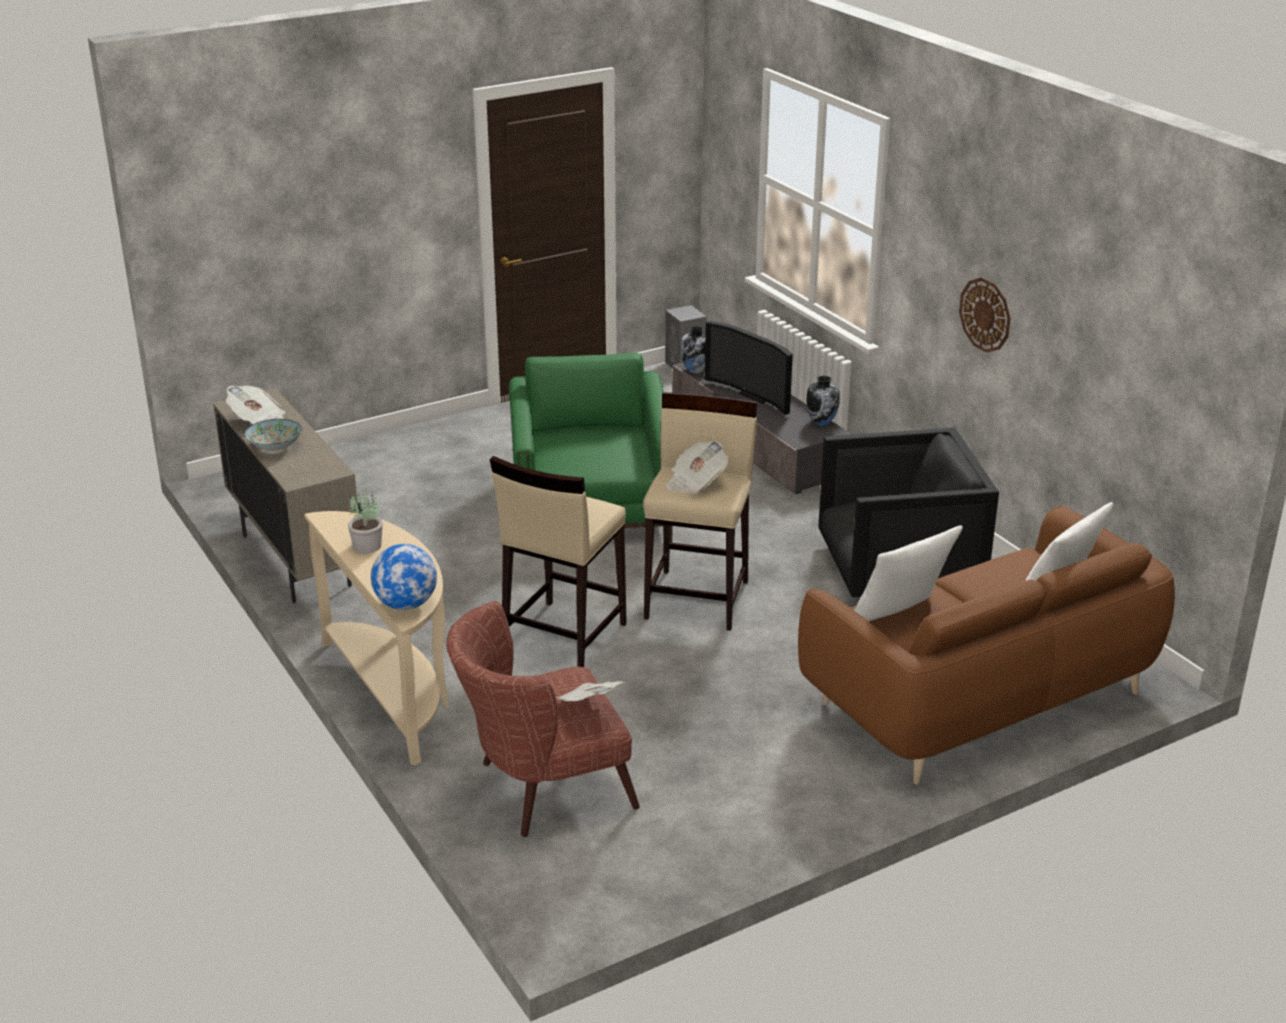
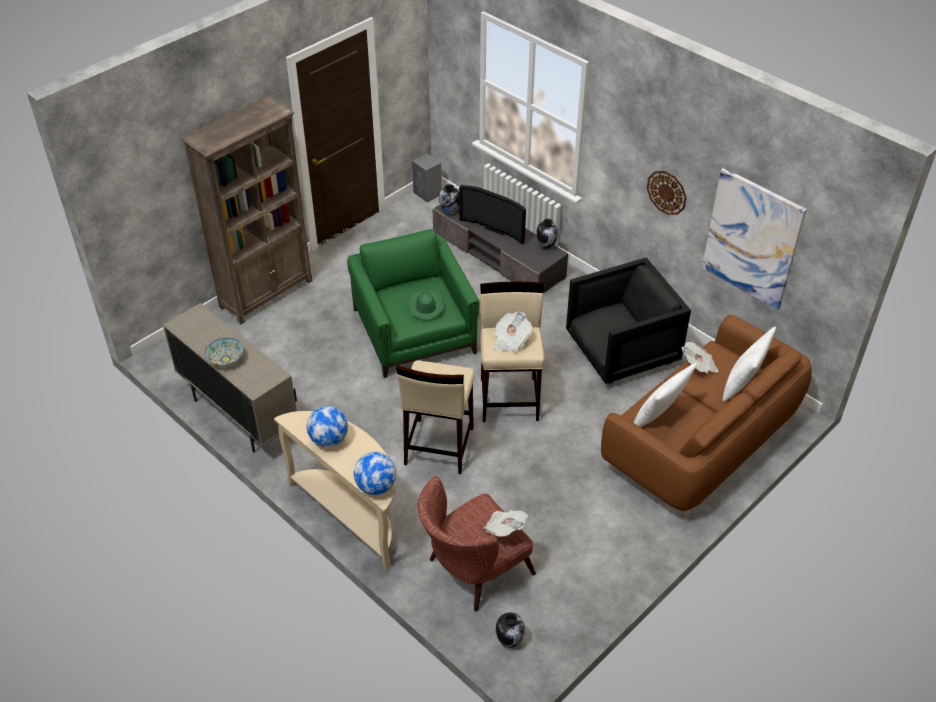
camera: 15 degrees left, 15 degrees up
(258, 421) = (202, 337): newspaper -> newspaper (698, 366)
(368, 546) = (329, 439): potted plant -> globe
(404, 440) = (267, 293): none -> brown bookcase
(558, 883) = (509, 641): none -> vase
(602, 453) = (425, 306): none -> green hat
(1098, 374) = (752, 239): none -> picture

